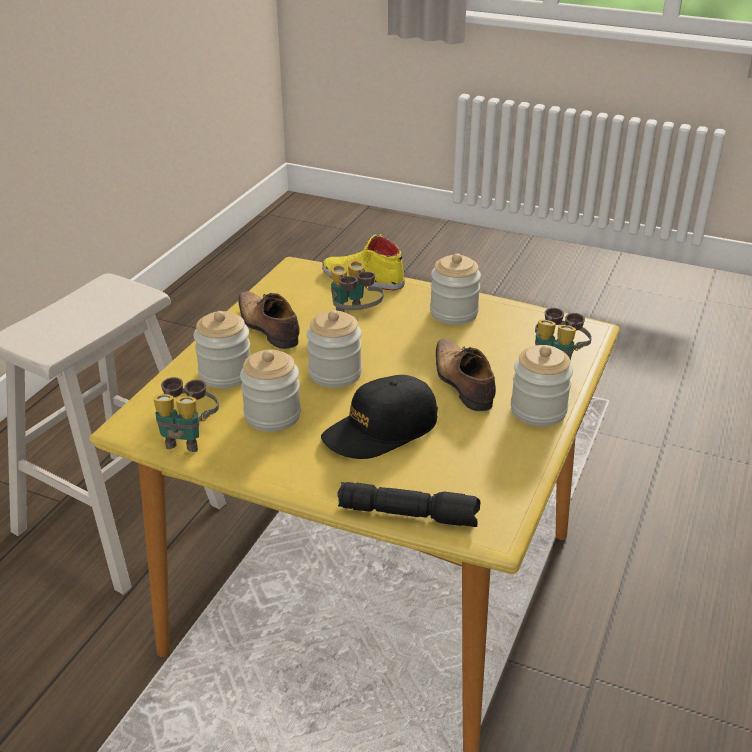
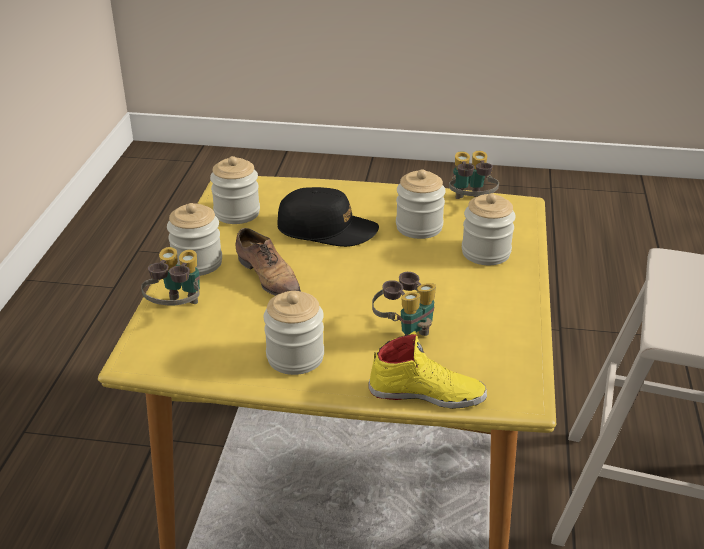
camera: 165 degrees right, 0 degrees up
(268, 327) = (487, 304): shoe -> none
(335, 373) = (389, 268): jar -> jar (237, 213)
(381, 430) = (327, 229): black cap -> black cap turned 60 degrees clockwise
(409, 513) = (286, 185): black flashlight -> none

